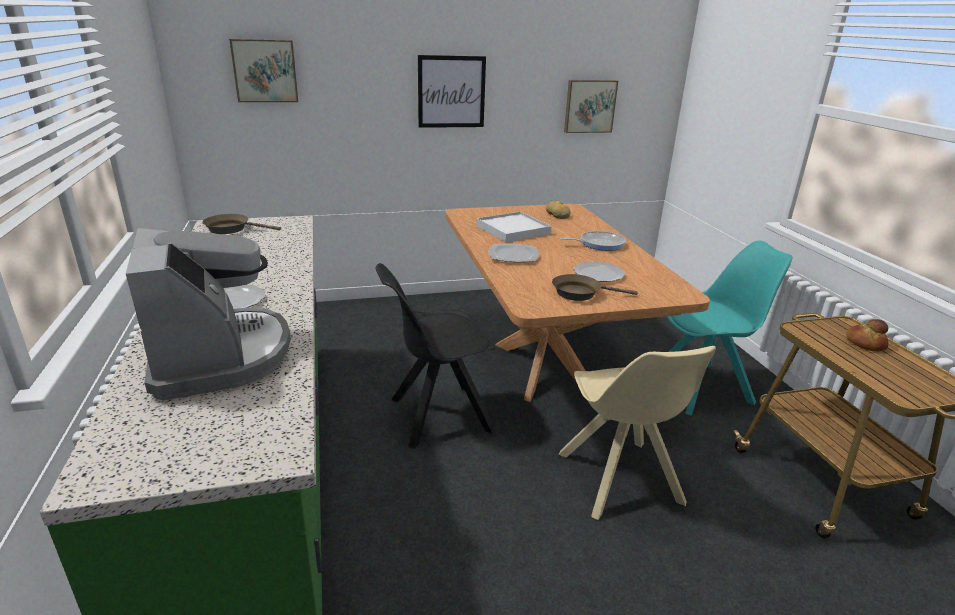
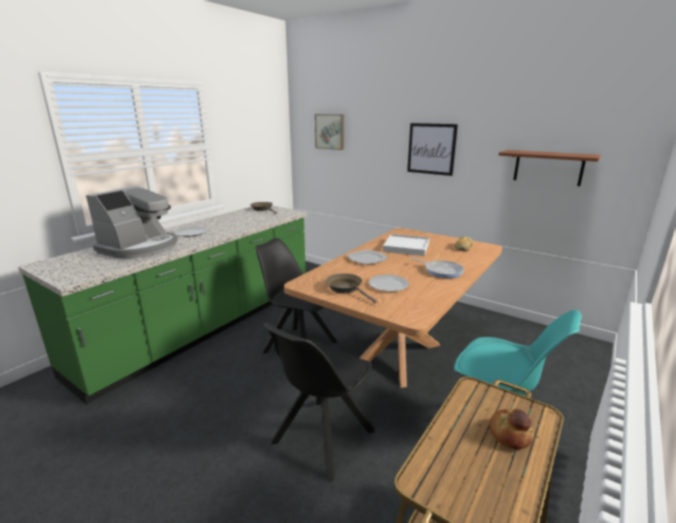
camera: 50 degrees right, 5 degrees down
(589, 106) = (548, 167): picture -> brown shelf
(620, 480) = (321, 438): beige chair -> black chair

